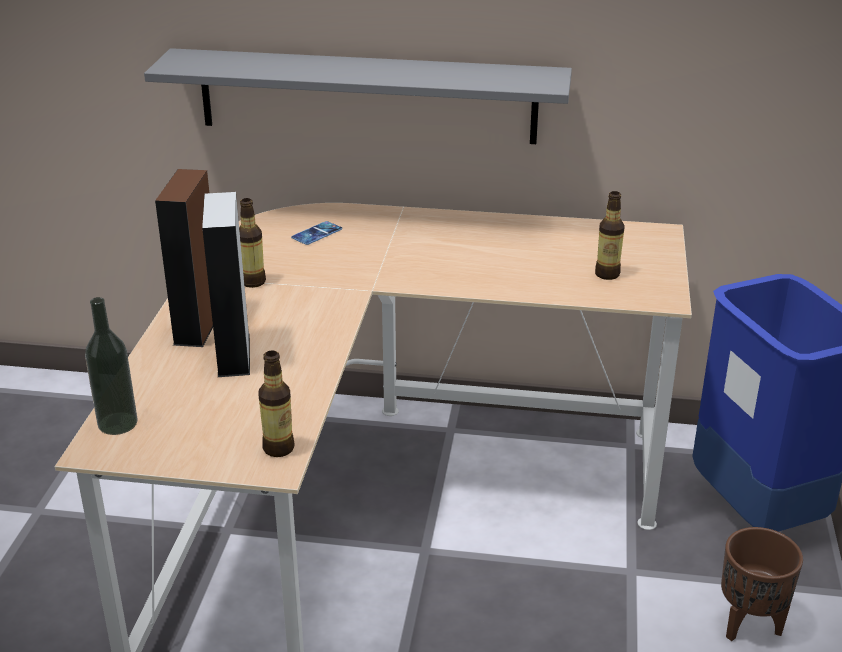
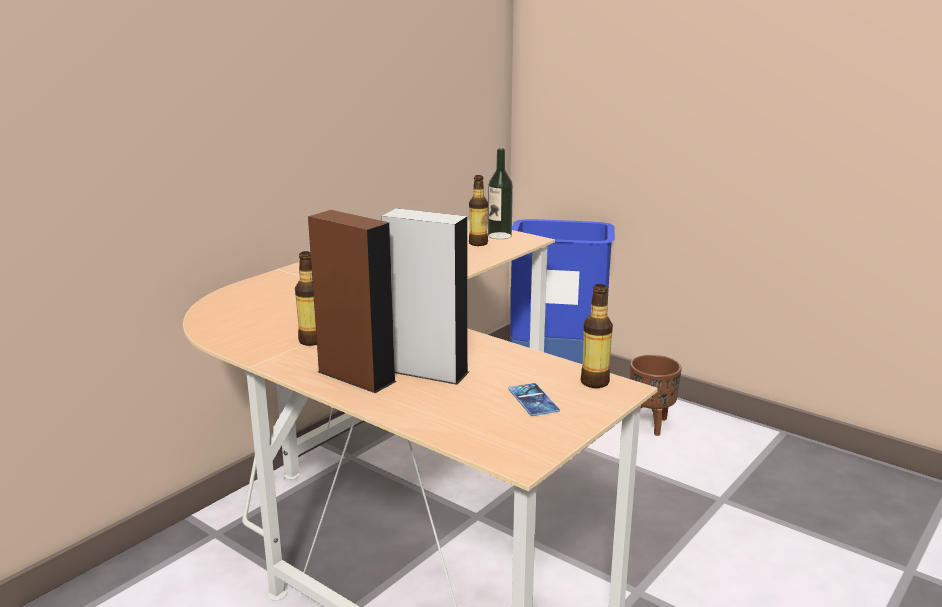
camera: 60 degrees left, 10 degrees down
(117, 423) = (485, 441): bottle -> bottle (499, 235)
(316, 233) = (267, 303): phone -> phone (533, 400)
(367, 96) = (232, 172): grey shelf -> none

